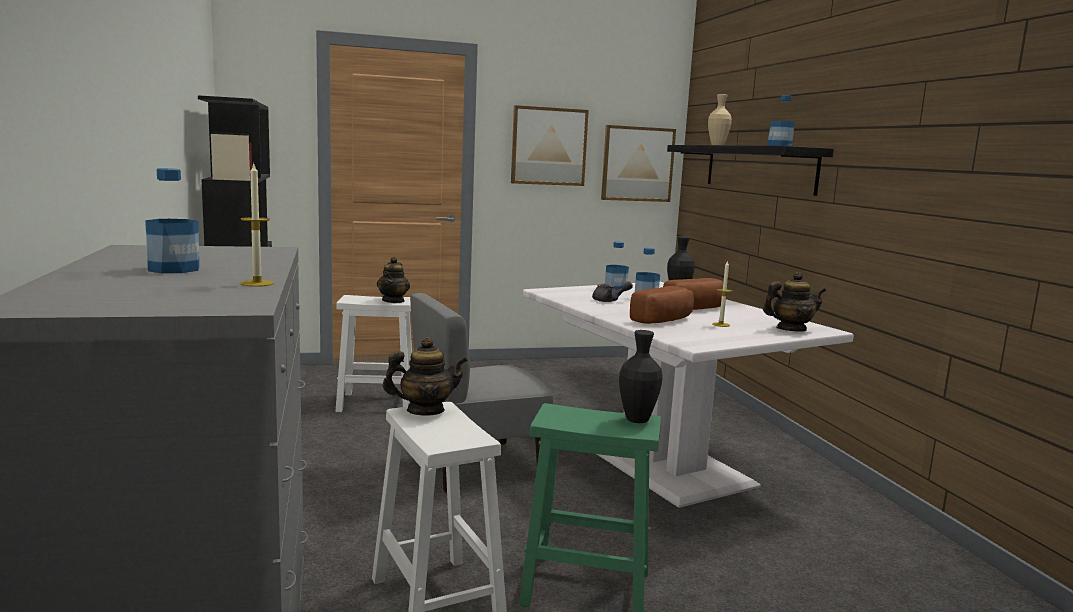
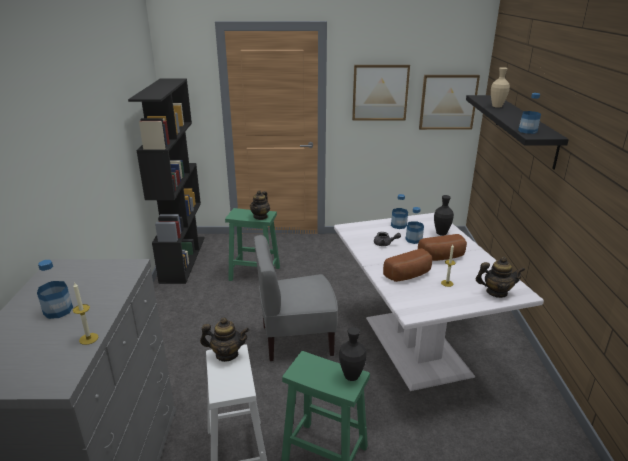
camera: 15 degrees right, 15 degrees up
(378, 403) = (255, 273): white stool -> green stool

